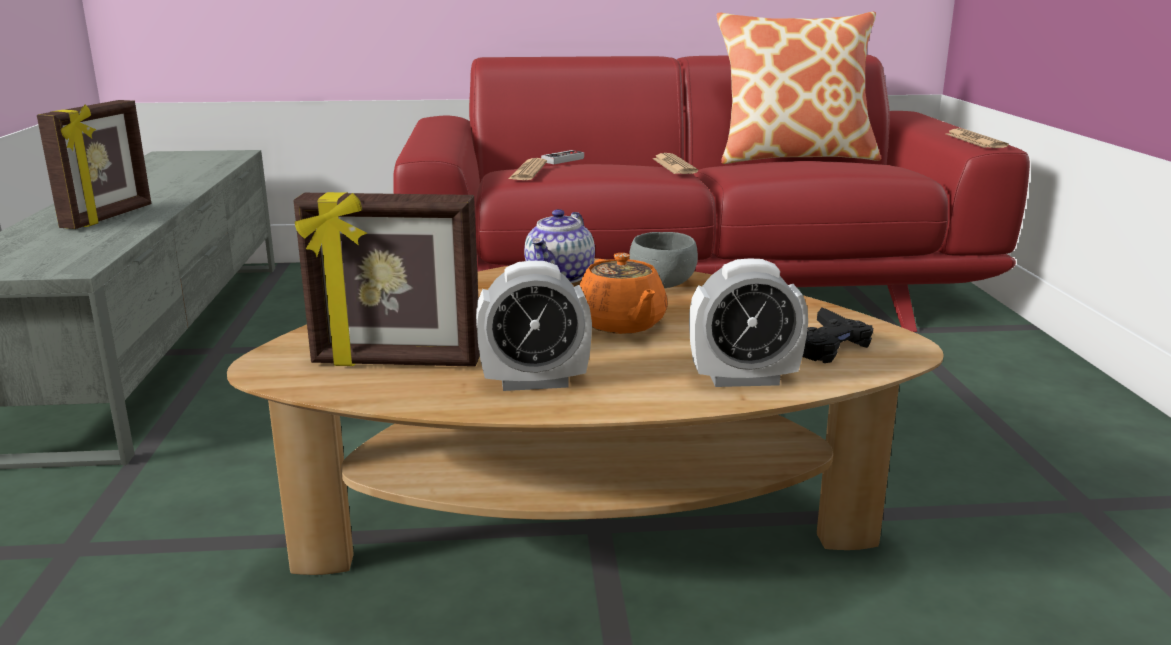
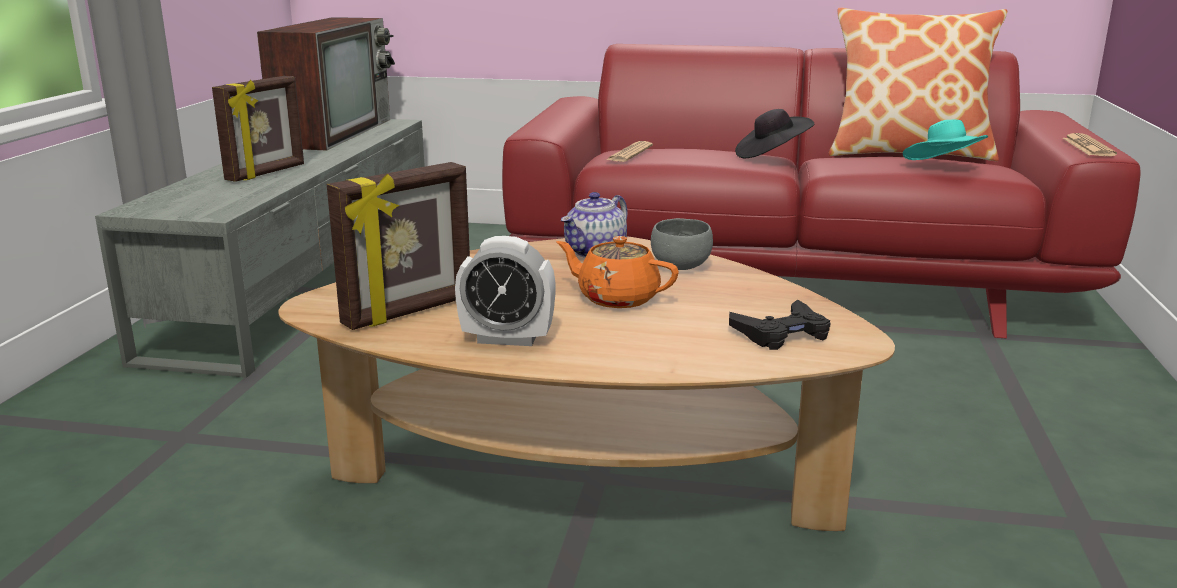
camera: 15 degrees right, 0 degrees up
(165, 167) = (334, 132): none -> television
(396, 363) = (409, 312): picture frame -> picture frame turned 60 degrees counterclockwise
(559, 159) = (671, 143): game controller -> none
(621, 324) = (616, 298): orange teapot -> orange teapot turned 120 degrees clockwise
(674, 165) = (771, 155): newspaper -> black hat
(743, 379) = (685, 355): alarm clock -> none
(846, 167) = (943, 167): none -> turquoise hat

